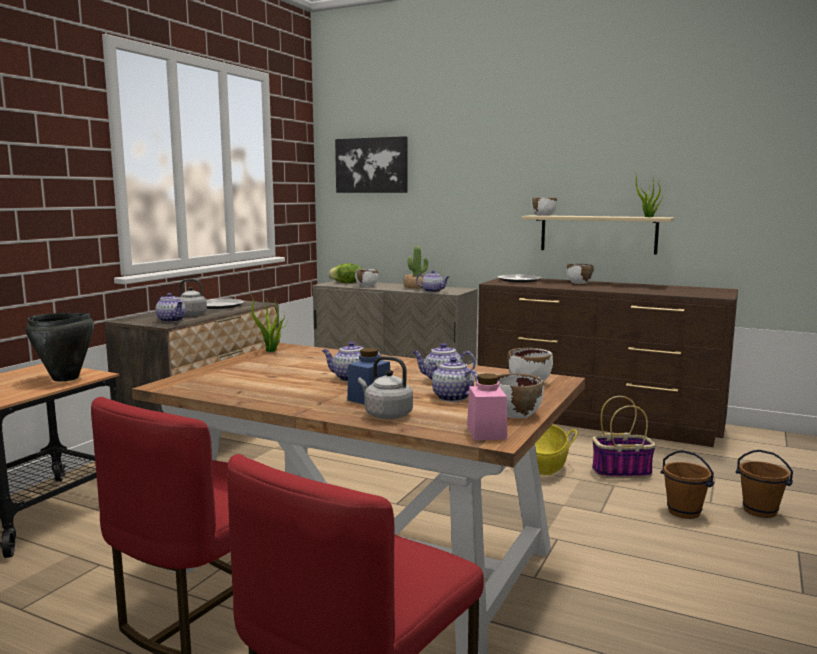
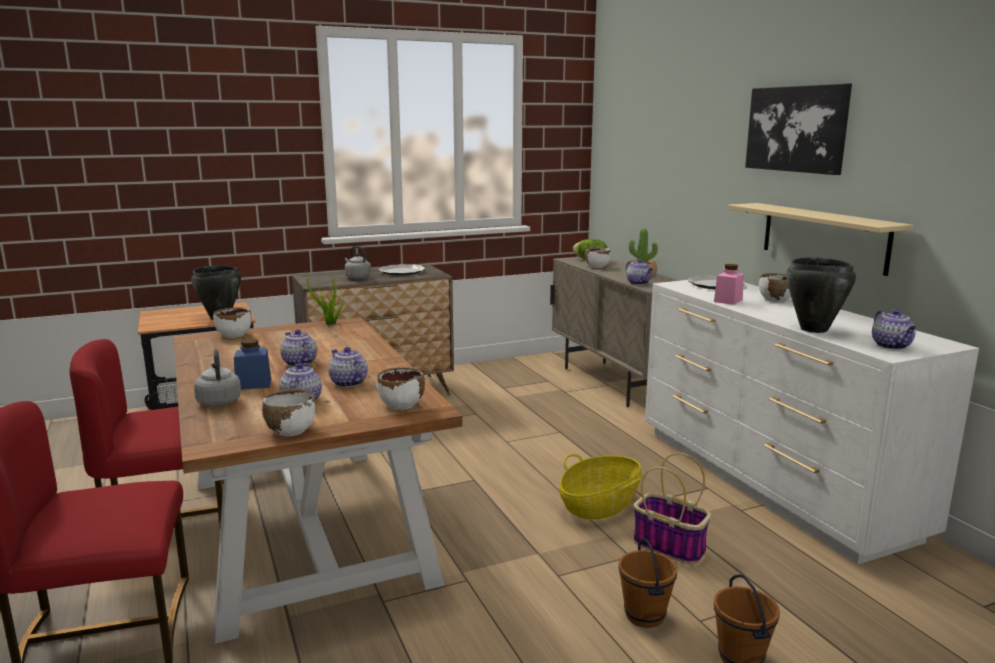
camera: 40 degrees right, 5 degrees up
(172, 320) = (328, 281): teapot -> teapot (892, 346)
(372, 165) = (630, 130): picture -> picture (797, 129)
(486, 432) = (222, 438): pink jar -> pink jar (728, 300)
(543, 215) = (760, 205): white bowl -> white bowl (234, 335)
(598, 420) = (770, 482): brown dresser -> white dresser
(647, 217) = (865, 221): potted plant -> none
(651, 292) = (813, 329): none -> black cooking pot

